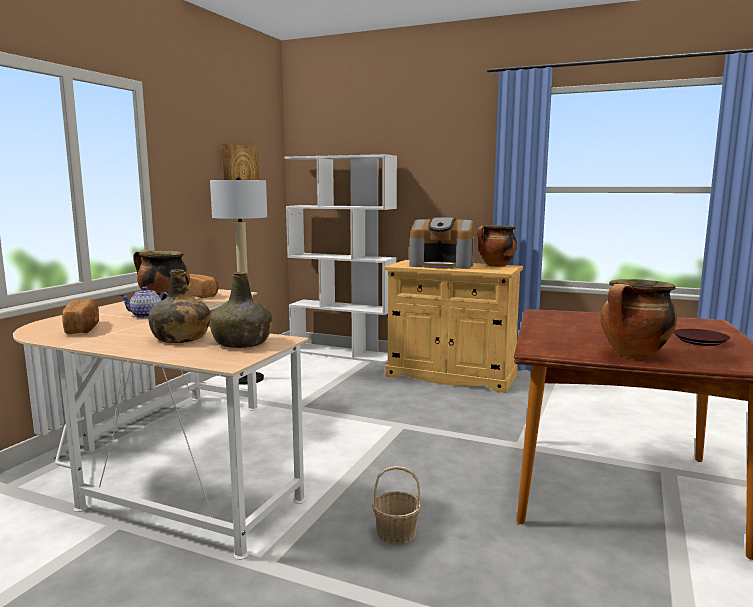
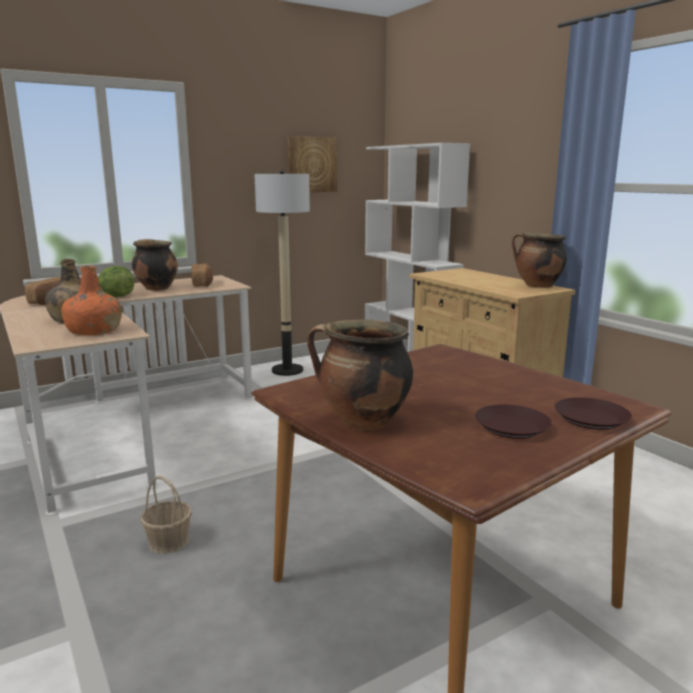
camera: 35 degrees right, 5 degrees up
(147, 315) = (116, 296): teapot -> lettuce
(242, 343) = (94, 331): green bottle -> orange bottle
(442, 265) = (476, 278): coffee machine -> none
(715, 330) = (592, 419): none -> brown plate

